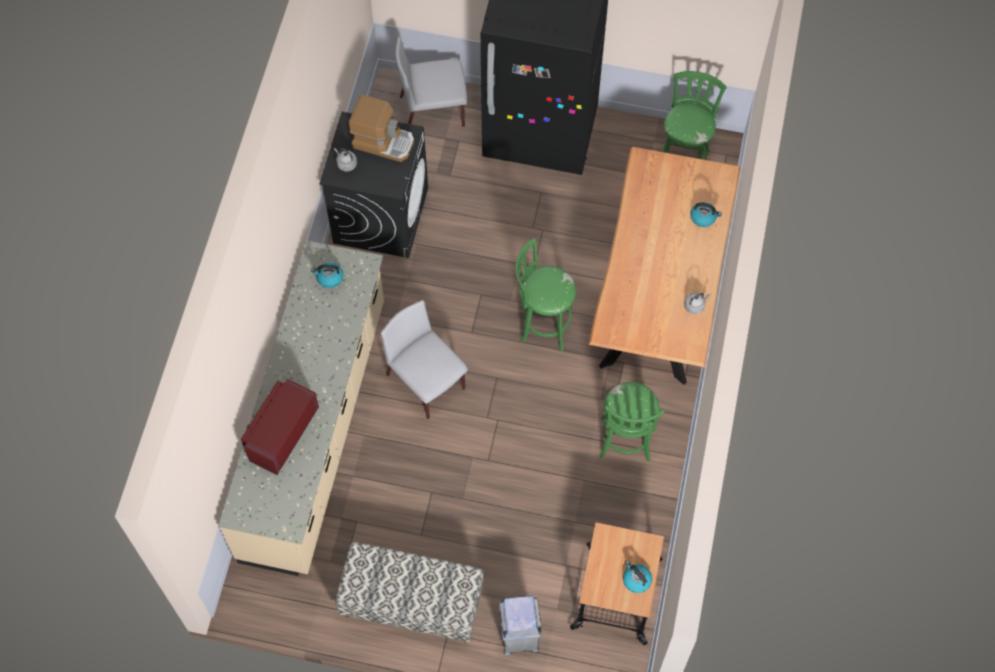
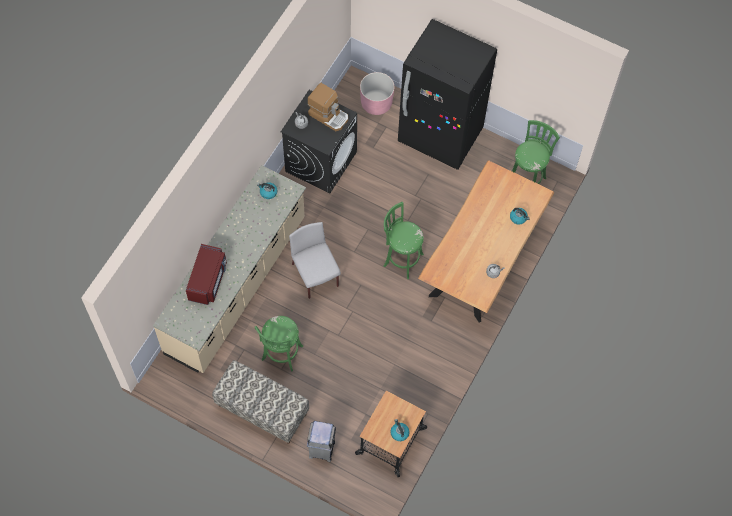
camera: 15 degrees right, 0 degrees up
(281, 433) = (208, 280): red microwave -> red microwave turned 150 degrees clockwise
(433, 111) = (376, 103): grey chair -> pink planter
(625, 442) = (429, 348): green stool -> green stool (281, 355)

